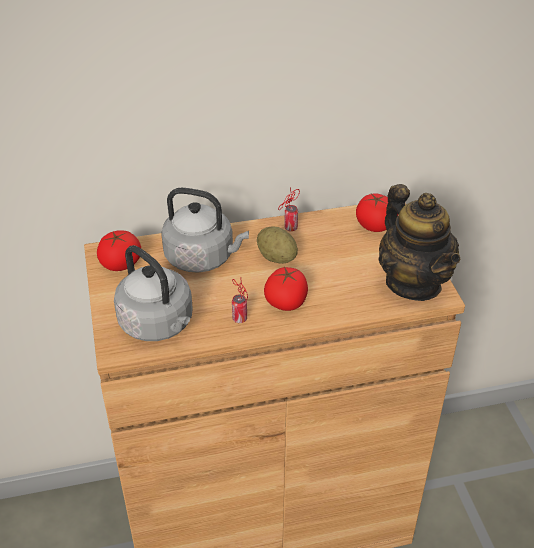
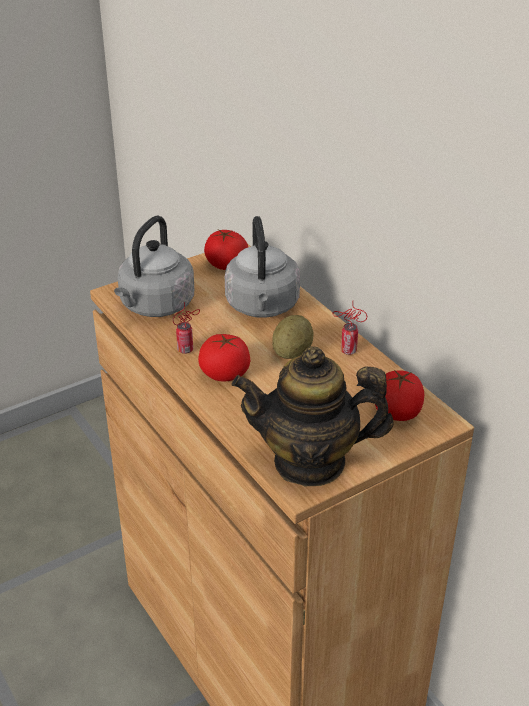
camera: 70 degrees right, 5 degrees down
(413, 282) = (310, 462): teapot -> teapot turned 45 degrees clockwise

